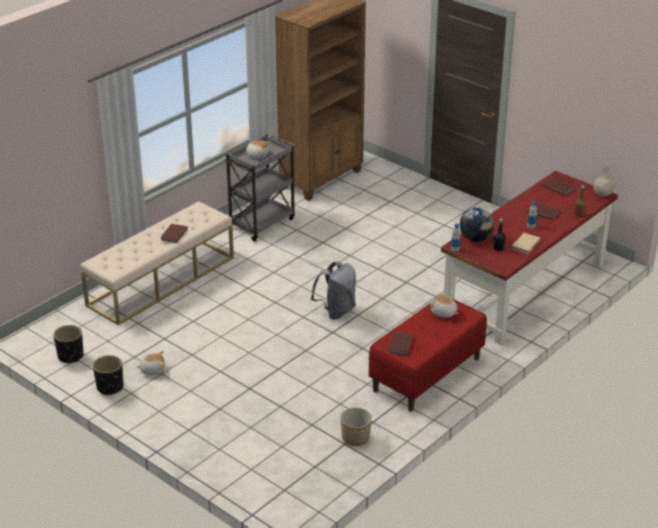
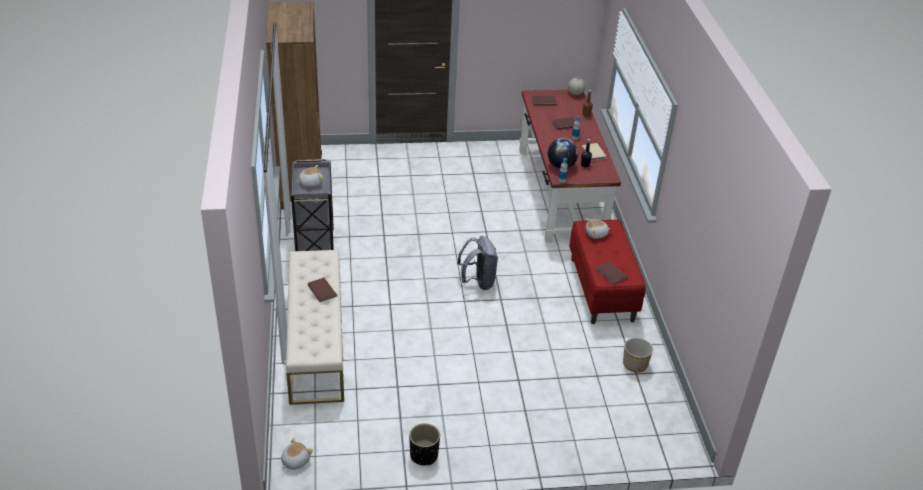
camera: 50 degrees left, 5 degrees up
(70, 356) = (350, 454): black planter -> none
(152, 370) = (431, 417): plush toy -> plush toy (295, 461)

